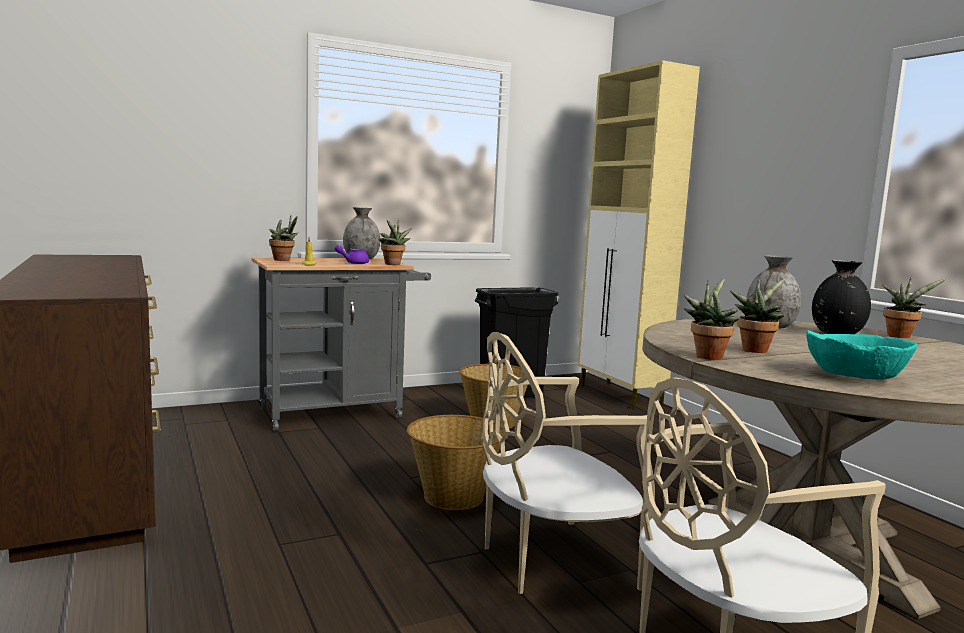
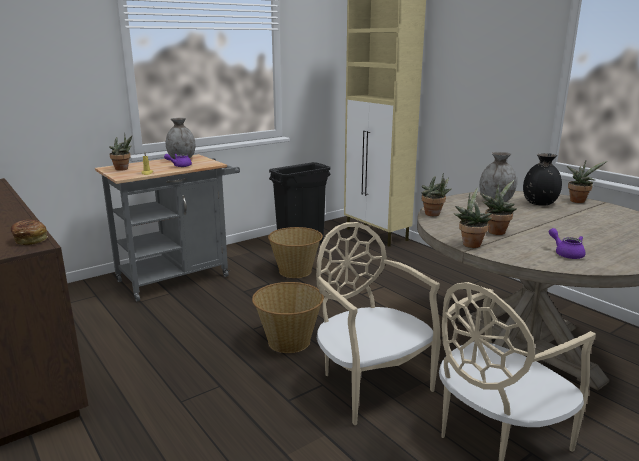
camera: 10 degrees left, 10 degrees up
(118, 290) = (30, 240): none -> bread
(393, 264) = (210, 164): potted plant -> potted plant (434, 214)
(551, 561) = (370, 384): beige chair -> beige chair turned 90 degrees clockwise
(854, 376) = (566, 253): turquoise bowl -> purple teapot

